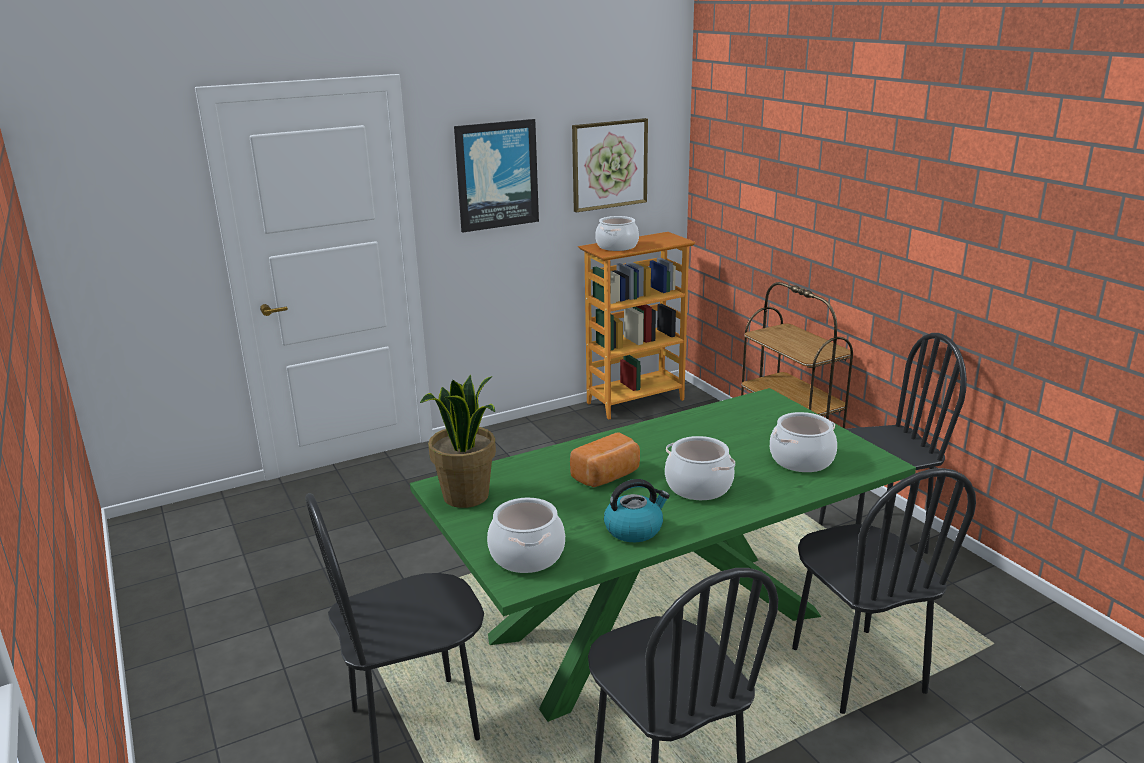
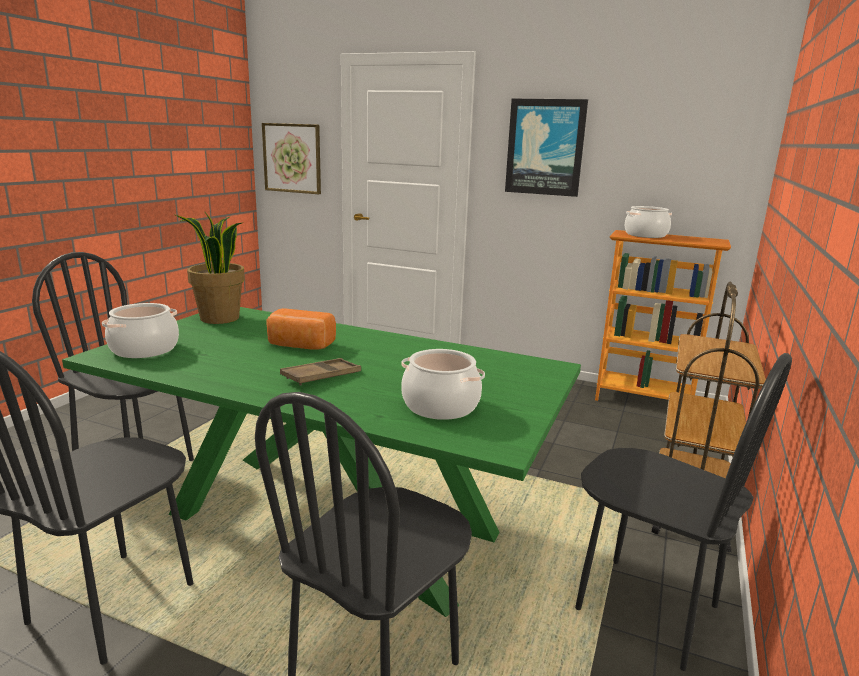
camera: 50 degrees right, 5 degrees down
(609, 164) = (666, 155): picture -> picture (292, 158)
(634, 529) = (216, 370): kettle -> none
(698, 486) = (321, 376): cooking pot -> brown tray

